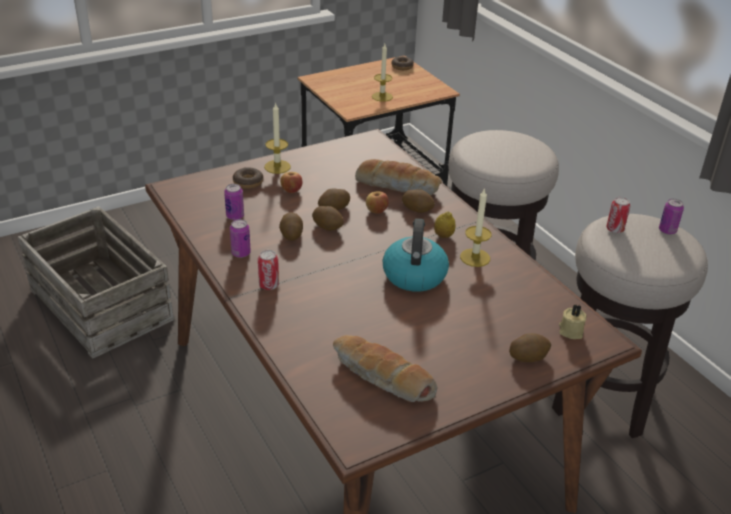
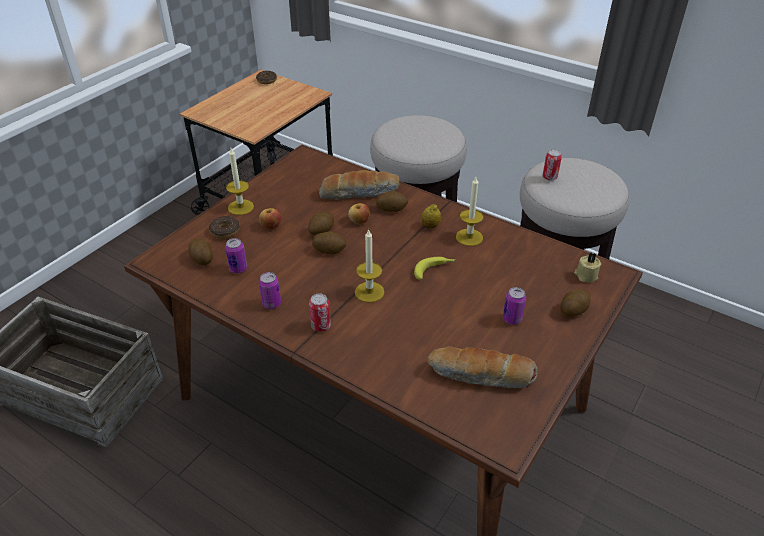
camera: 25 degrees left, 5 degrees up
(291, 234) = (303, 269): potato -> potato (202, 258)
(382, 96) = (269, 112): candle -> candle (369, 292)
(414, 274) = (434, 270): kettle -> banana
(667, 230) = (585, 166): can -> can (512, 319)

